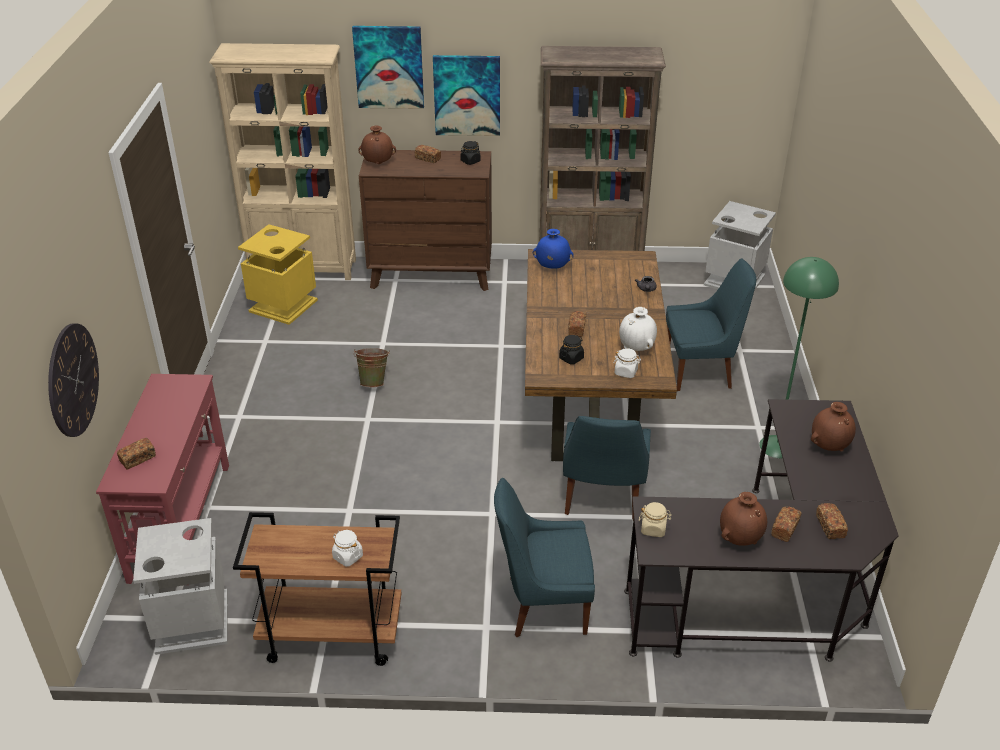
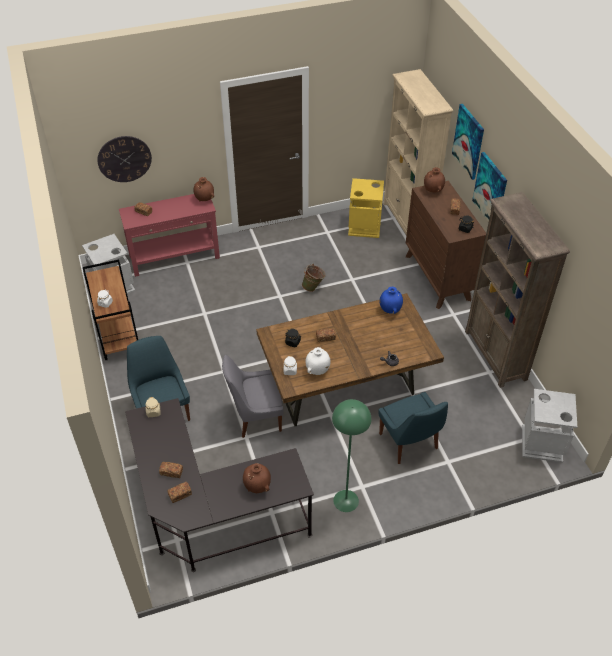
camera: 70 degrees right, 10 degrees up
(602, 498) = (255, 417): blue chair -> grey chair
(740, 539) = (157, 452): brown vase -> brown vase (205, 199)

